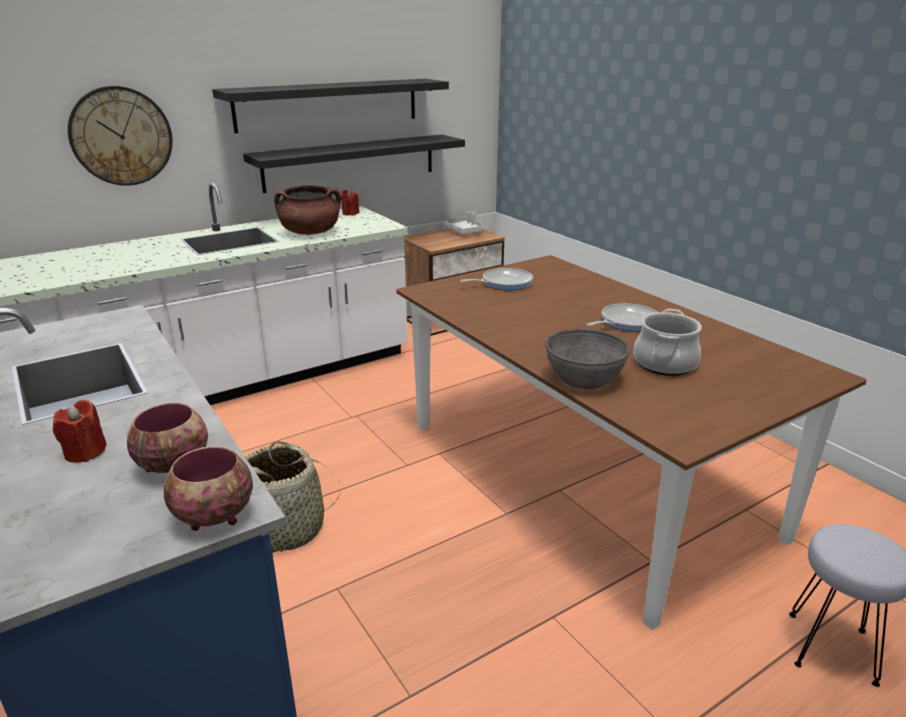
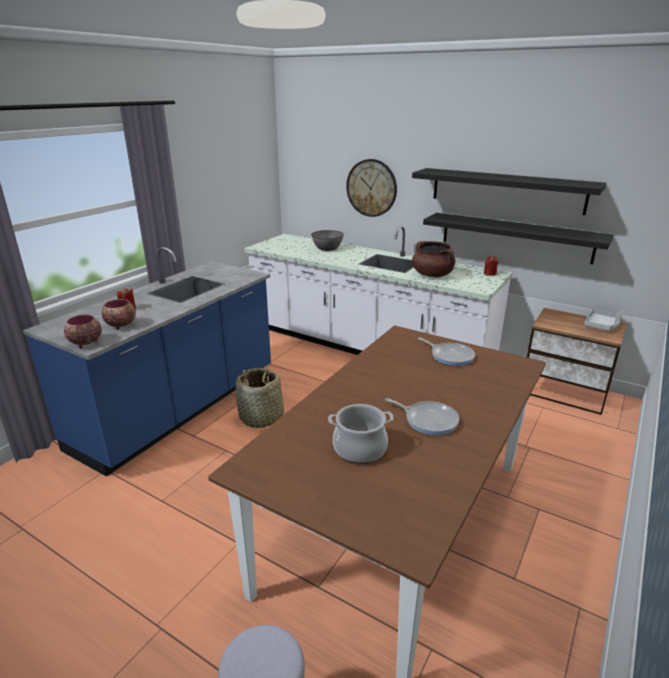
camera: 65 degrees right, 0 degrees up
(583, 378) = (307, 417): grey bowl -> grey bowl (327, 248)

